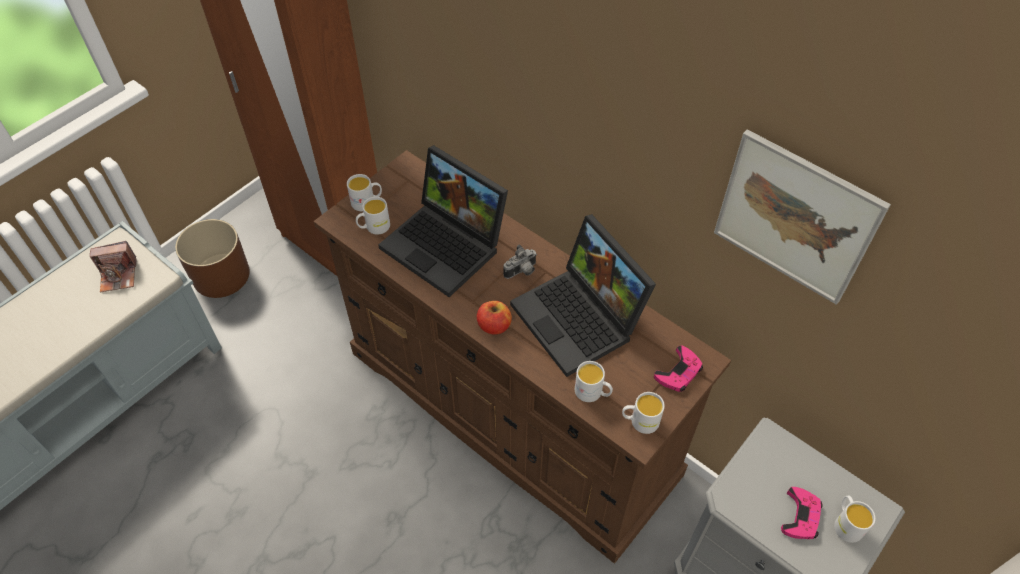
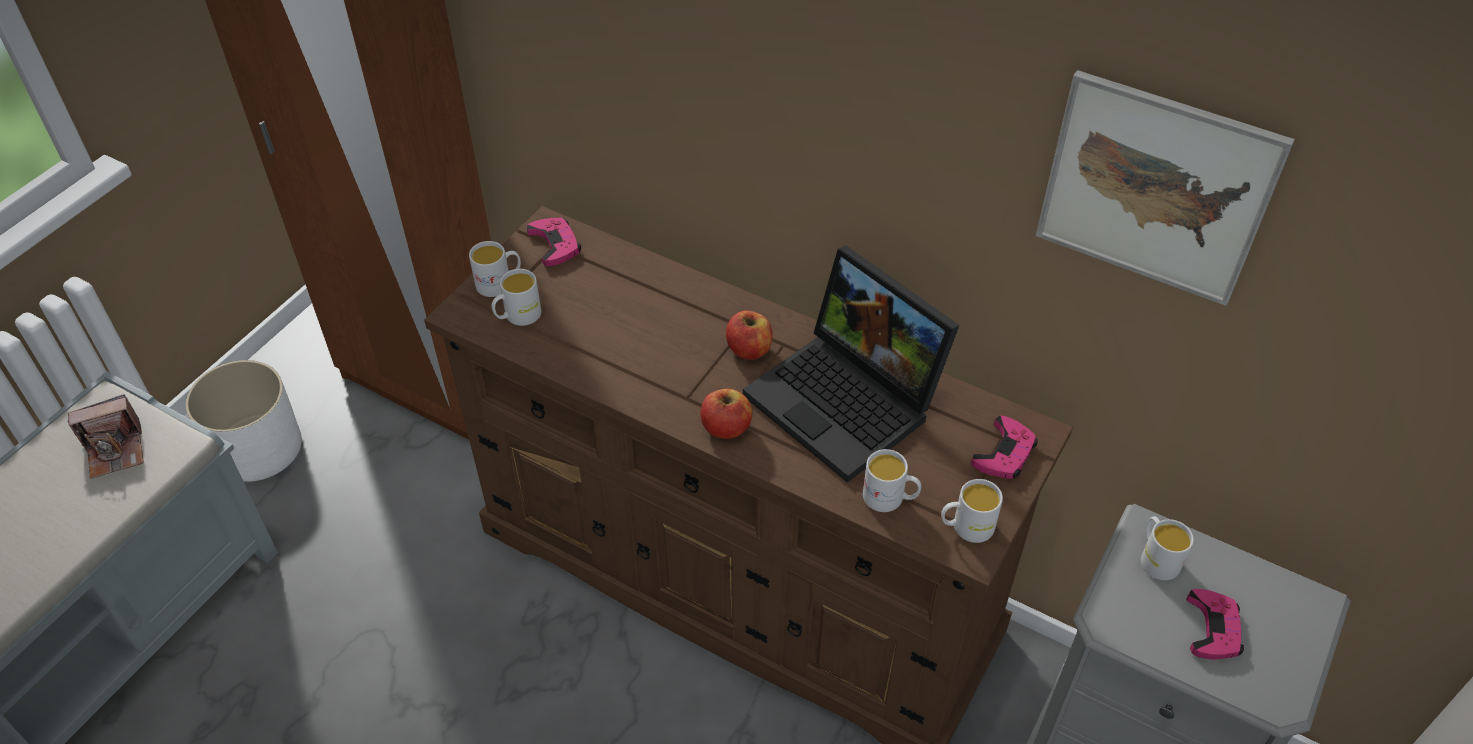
camera: 10 degrees left, 5 degrees down
(221, 275) = (257, 447): brown planter -> white planter
(409, 179) = (555, 244): none -> pink game controller
(447, 245) = (632, 327): laptop -> none
(522, 272) = (749, 349): camera -> apple
(846, 523) = (1276, 628): white mug -> white mug (1156, 558)

